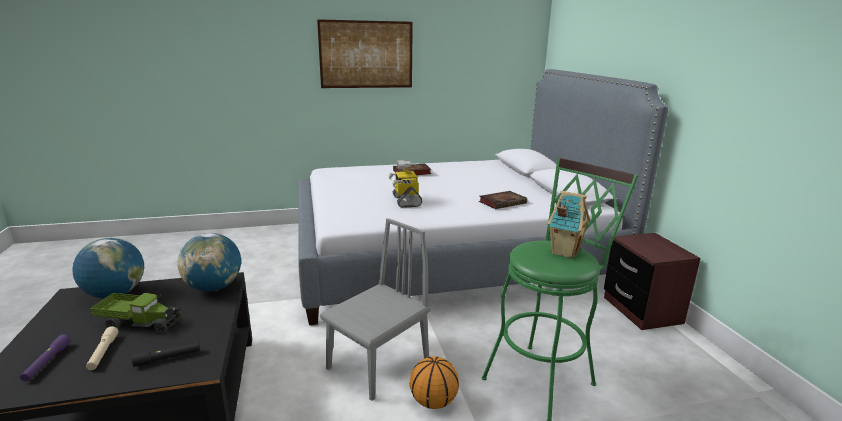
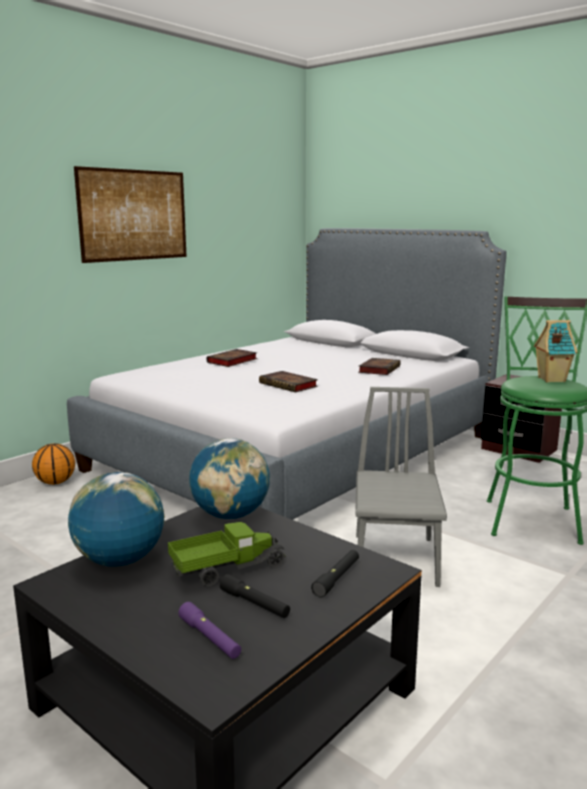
camera: 35 degrees left, 5 degrees down
(103, 352) = (254, 604): beige flashlight -> black flashlight
(405, 201) = (289, 385): toy robot -> book
(433, 402) = (487, 566): basketball -> basketball (56, 482)

